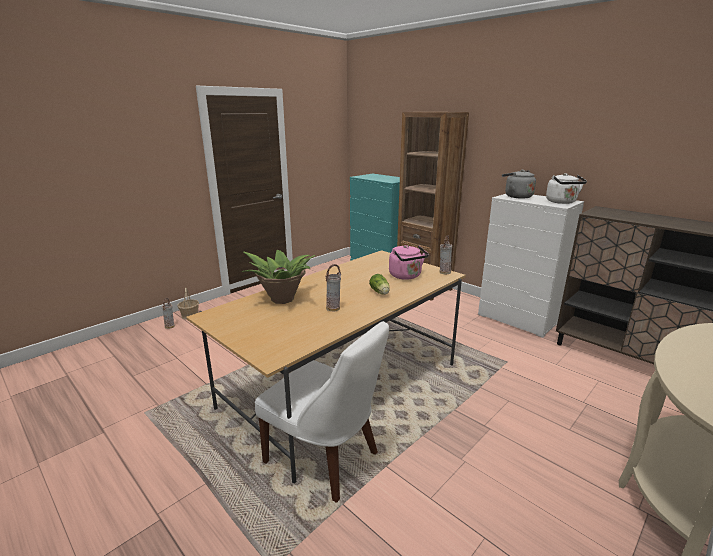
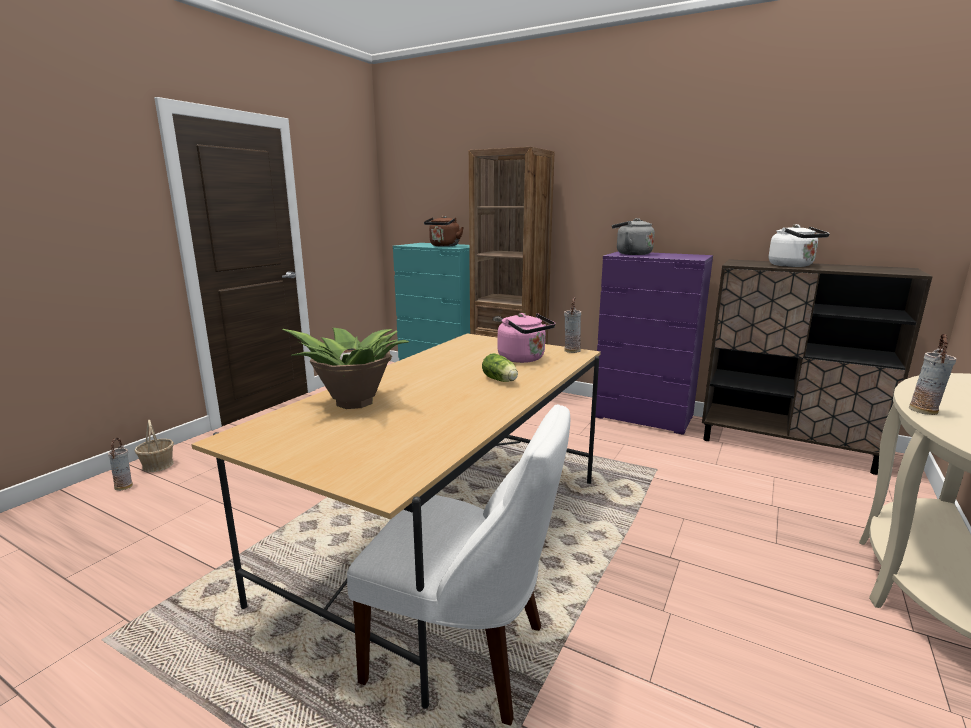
camera: 15 degrees left, 5 degrees down
(333, 308) = (445, 406): vase -> vase (924, 411)
(384, 179) = (444, 246): none -> brown kettle
(518, 319) = (643, 417): white dresser -> purple dresser
(562, 202) = (691, 256): white kettle -> white kettle (793, 266)

